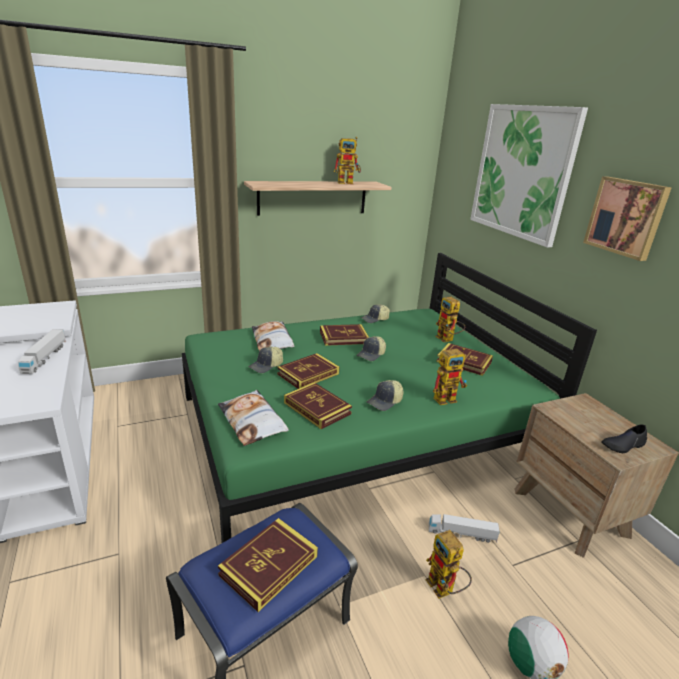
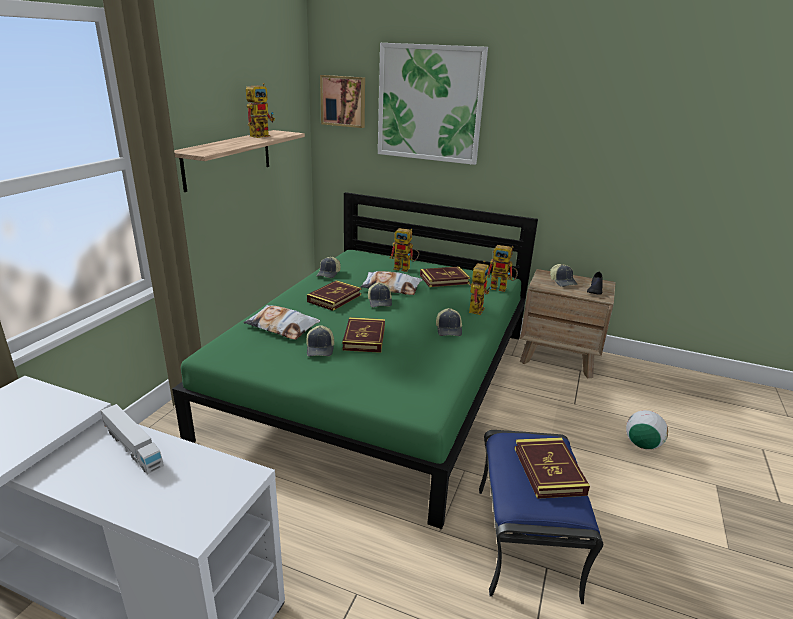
camera: 45 degrees left, 0 degrees up
(252, 422) = (396, 393): pillow -> pillow (391, 287)
(317, 408) = (418, 358): book -> none
(444, 590) = (568, 440): toy robot -> toy robot (502, 288)
(462, 534) = (532, 404): toy truck -> none
(593, 418) = (563, 281): none -> cap
(626, 217) = (540, 130): picture -> picture (343, 101)

